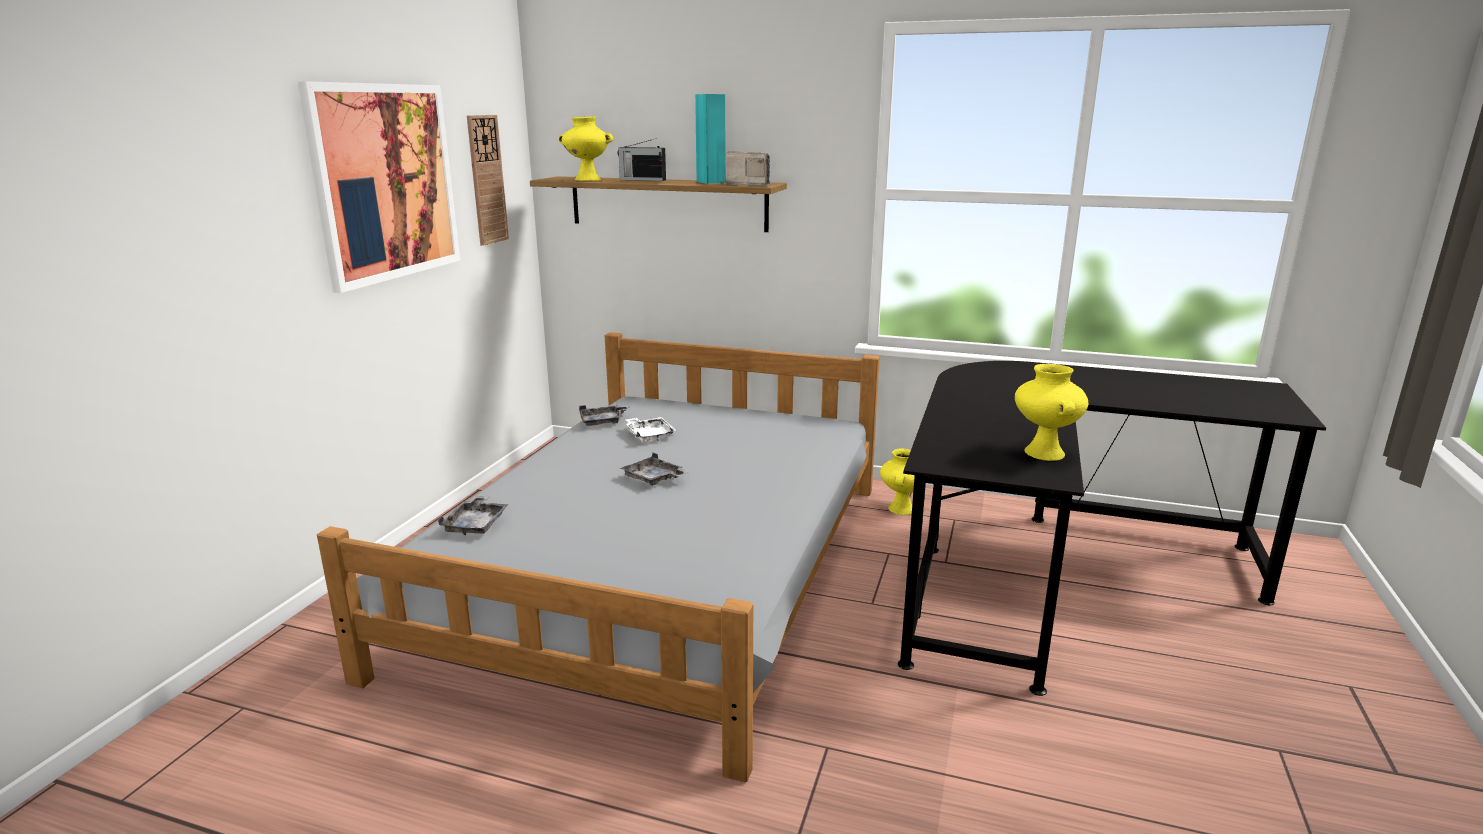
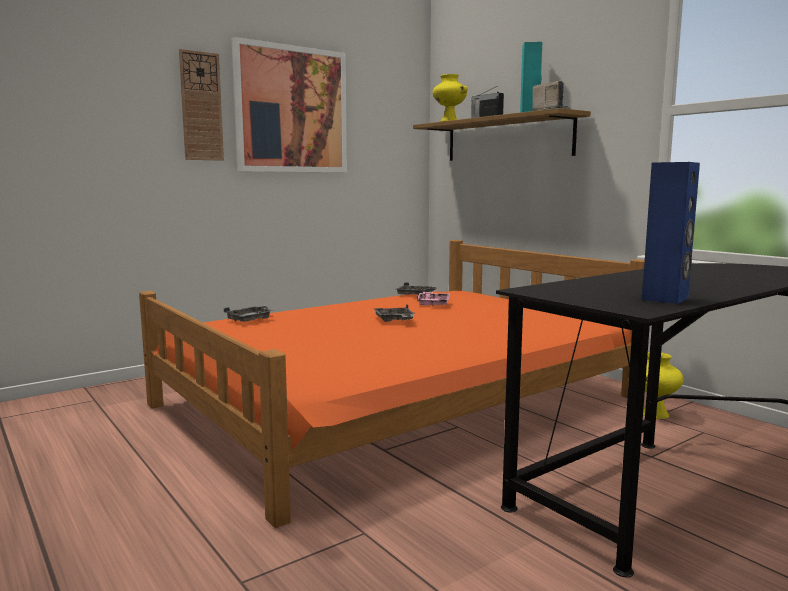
camera: 35 degrees right, 10 degrees down
(487, 180) = (383, 124): wall clock -> wall clock (201, 106)
(649, 435) = (433, 304): white tray -> pink tray
(661, 570) = (396, 402): grey bed -> orange bed
(1043, 453) = (665, 299): yellow vase -> blue speaker

